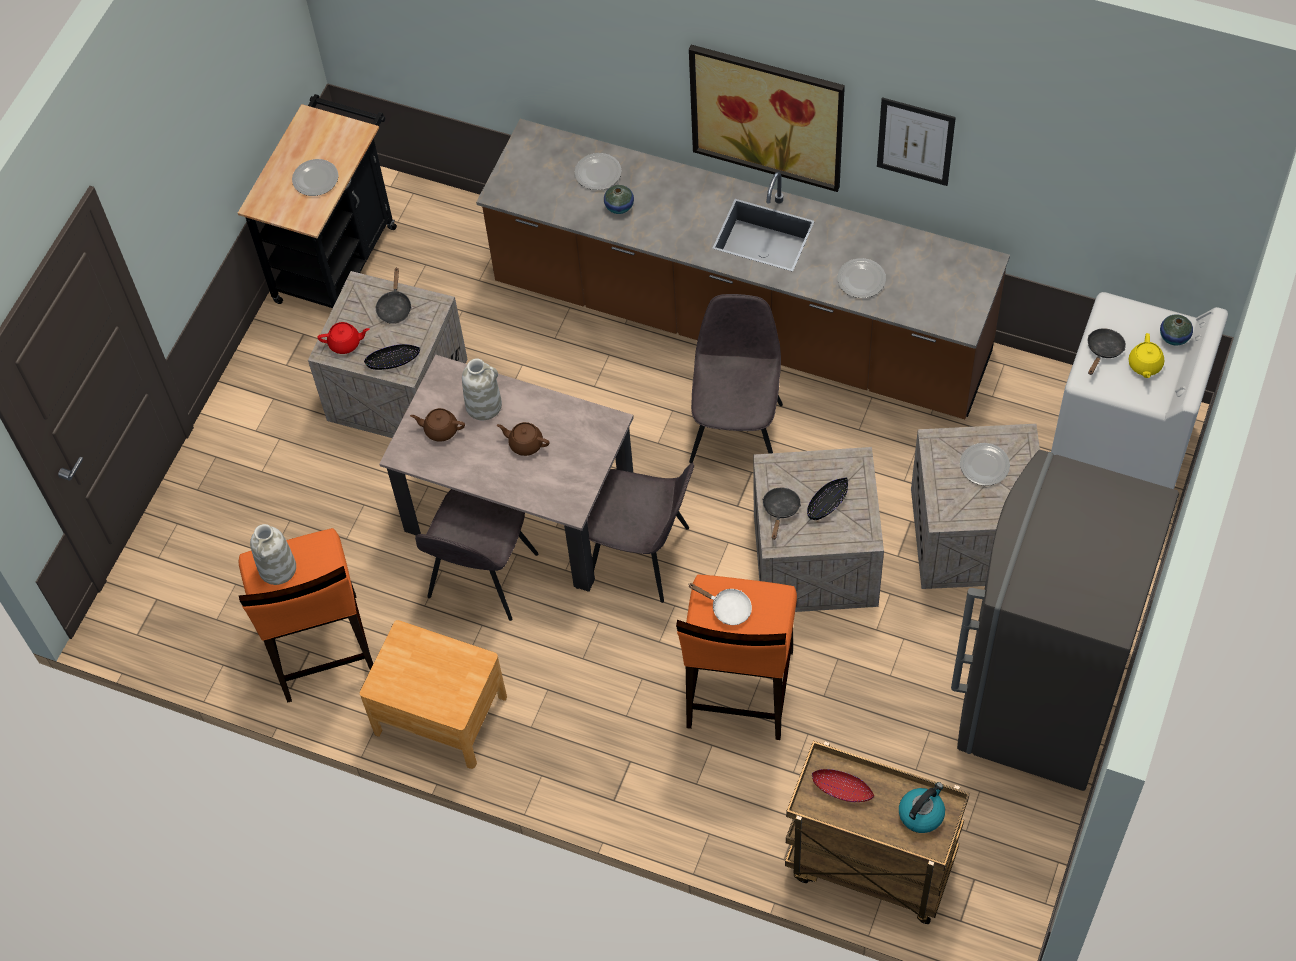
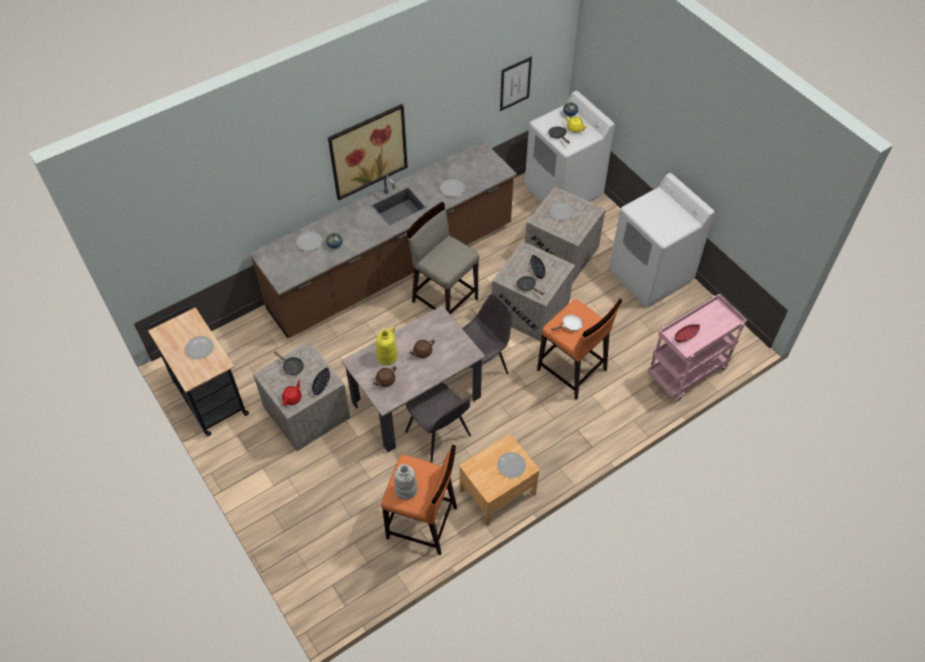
camera: 60 degrees left, 5 degrees down
(443, 688) = (511, 465): none -> plate
(484, 405) = (387, 356): white vase -> yellow vase
(736, 430) = (444, 299): grey chair -> beige stool
(869, 866) = (686, 373): brown cart -> pink cart
(915, 141) = (435, 111): picture -> picture (515, 83)
(921, 813) = (715, 316): kettle -> none
(1040, 699) = (650, 276): grey fridge -> white washing machine

